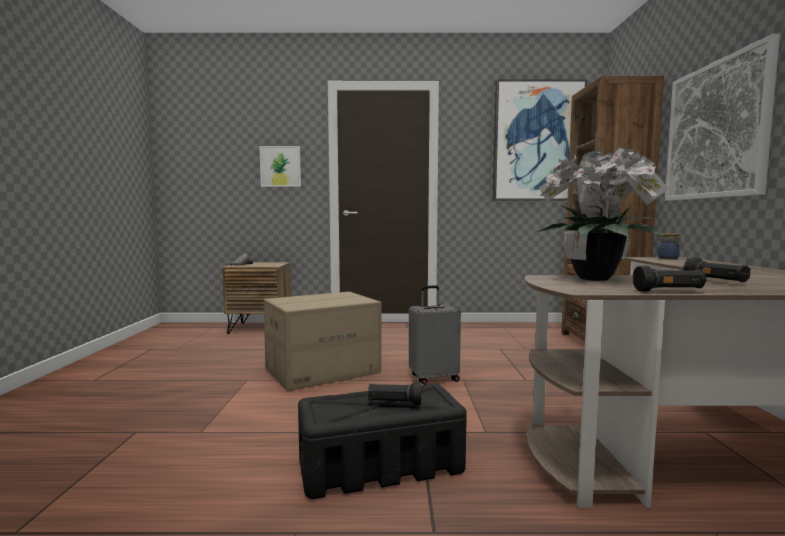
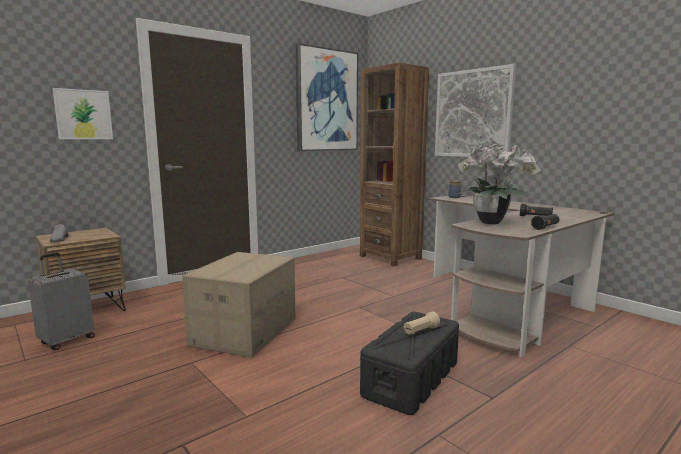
camera: 40 degrees left, 5 degrees up
(394, 403) = (420, 331): black flashlight -> beige flashlight
(433, 378) = (338, 311): grey suitcase -> grey suitcase (66, 341)

